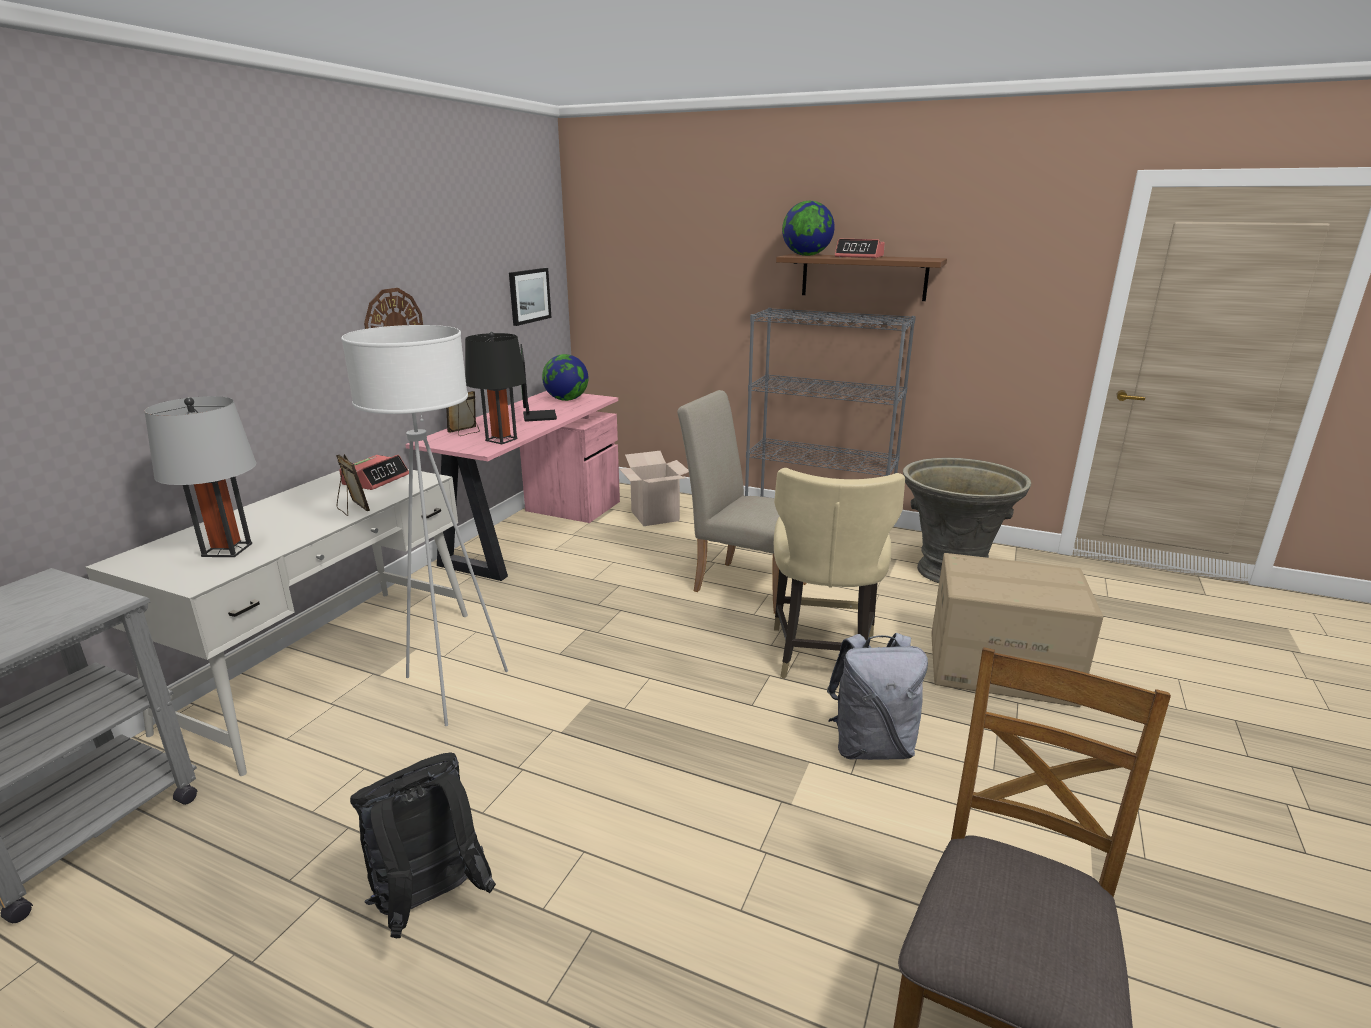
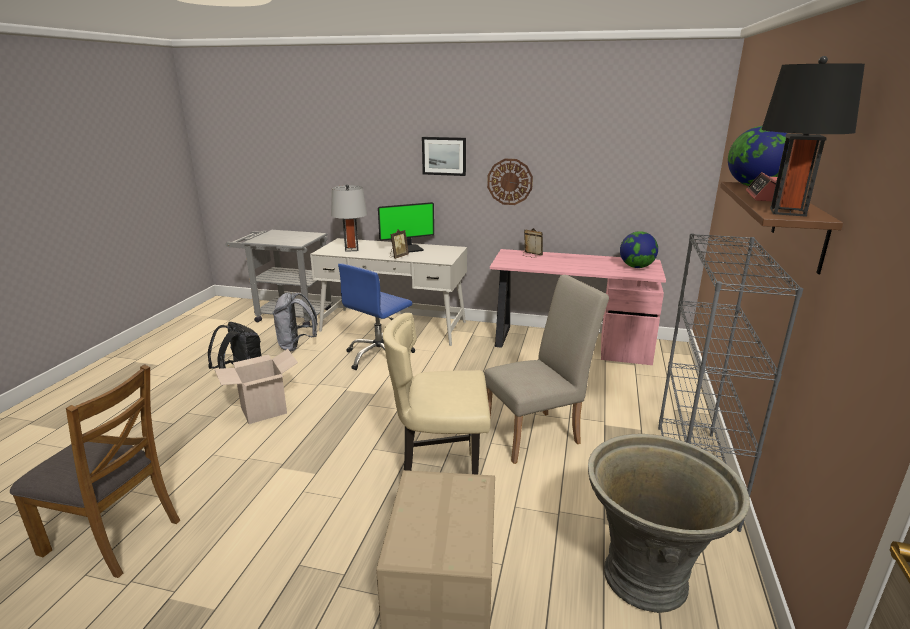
camera: 80 degrees right, 0 degrees up
(376, 479) = (439, 253): alarm clock -> none
(452, 689) = (379, 356): white floor lamp -> blue office chair
(501, 440) = (524, 264): black table lamp -> black table lamp (788, 212)
(529, 296) = (654, 183): picture -> picture (444, 156)
(537, 416) = (583, 265): monitor -> monitor (410, 248)
(655, 516) = (637, 383): cardboard box -> cardboard box (263, 410)
(742, 584) = (538, 434): beige chair -> beige chair turned 45 degrees clockwise
(871, 746) = (329, 501): grey backpack -> grey backpack (296, 346)

